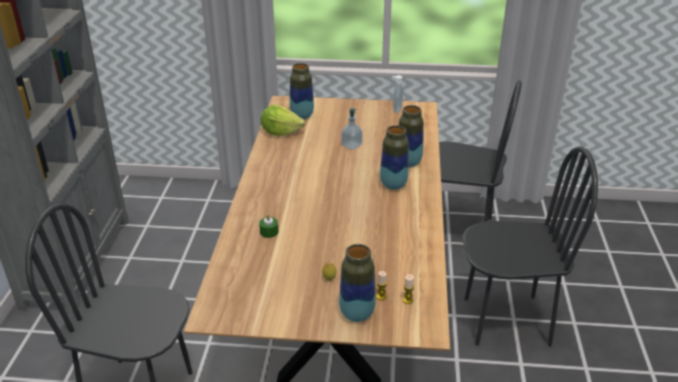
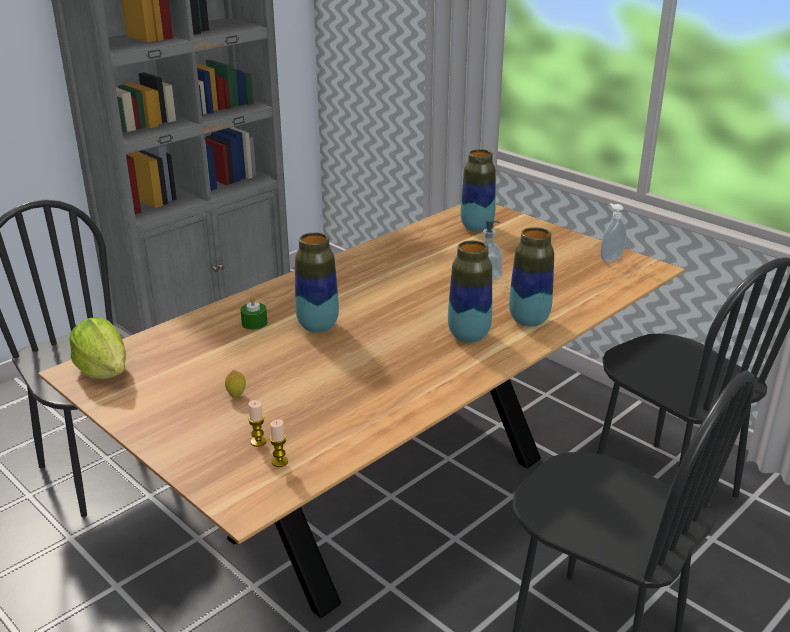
camera: 40 degrees right, 5 degrees down
(280, 132) = (425, 235): lettuce -> lettuce (104, 370)
(357, 314) = (204, 444): vase -> vase (318, 326)

